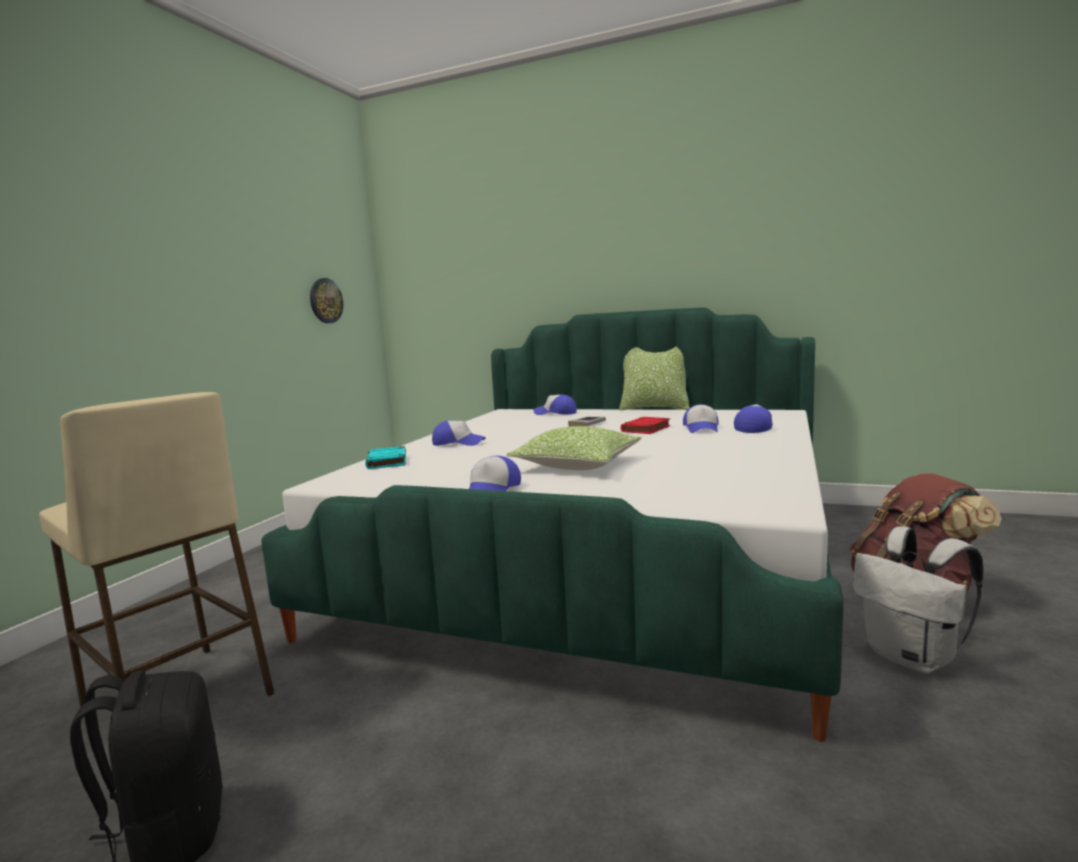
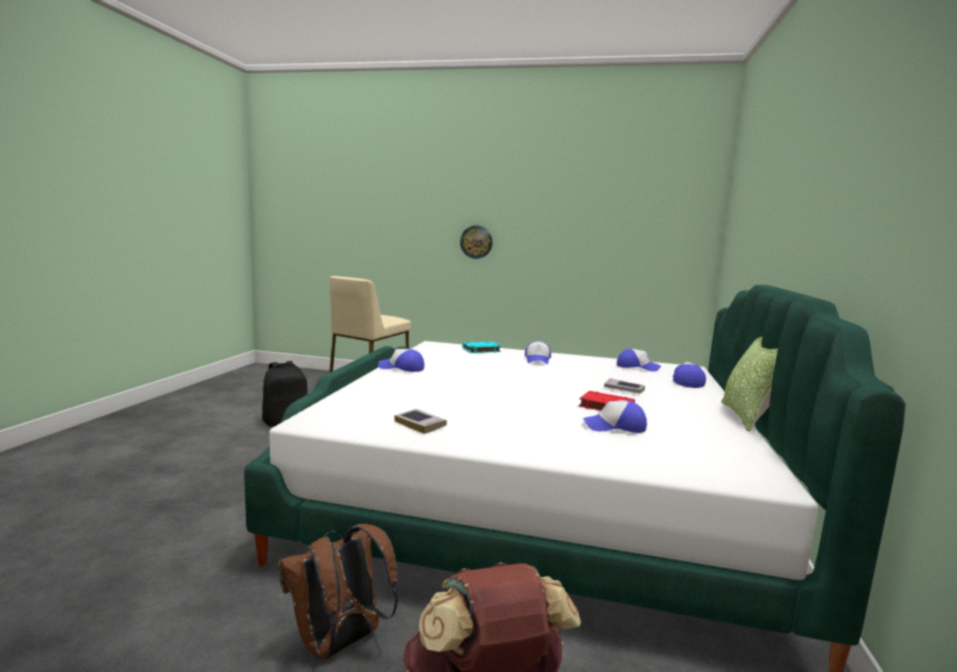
camera: 80 degrees right, 0 degrees up
(325, 300) = (643, 243): wall clock -> wall clock (476, 242)
(577, 465) = (459, 383): pillow -> none
(747, 471) = (420, 424): none -> book
(754, 428) = (628, 450): cap -> cap (637, 367)
(913, 658) = (340, 644): white backpack -> brown backpack

